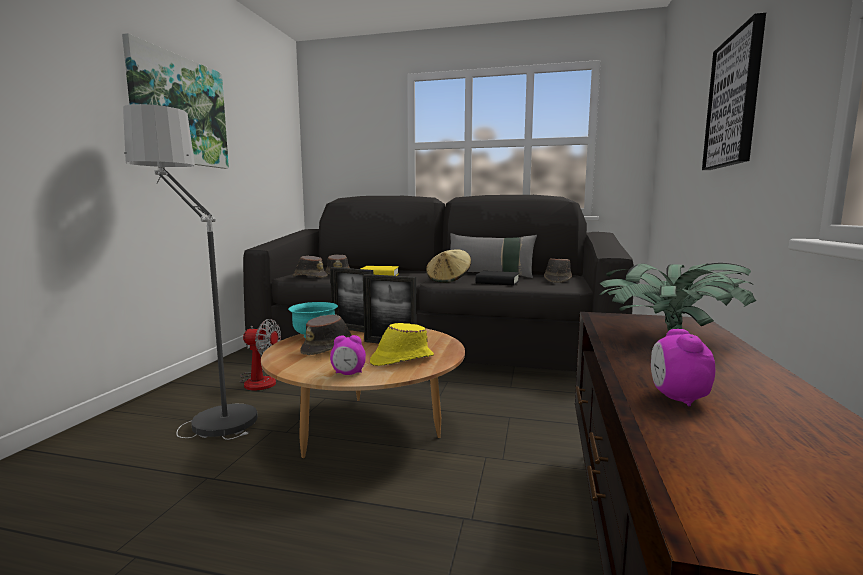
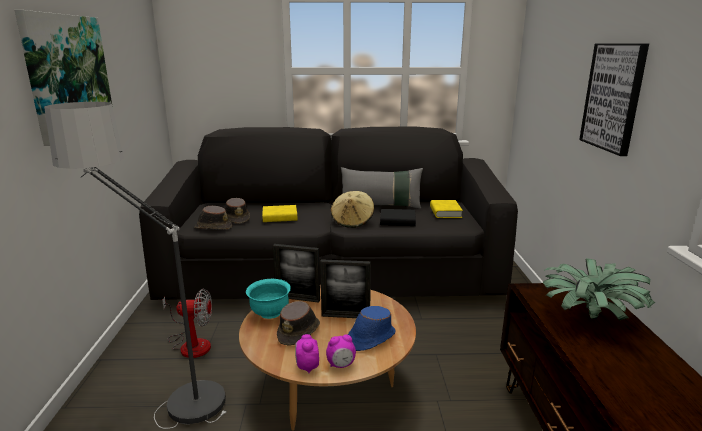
camera: 15 degrees left, 10 degrees up
(401, 359) = (370, 338): yellow hat -> blue hat
(557, 280) = (445, 212): brown hat -> yellow book
(677, 398) = (632, 400): alarm clock -> alarm clock (307, 367)

